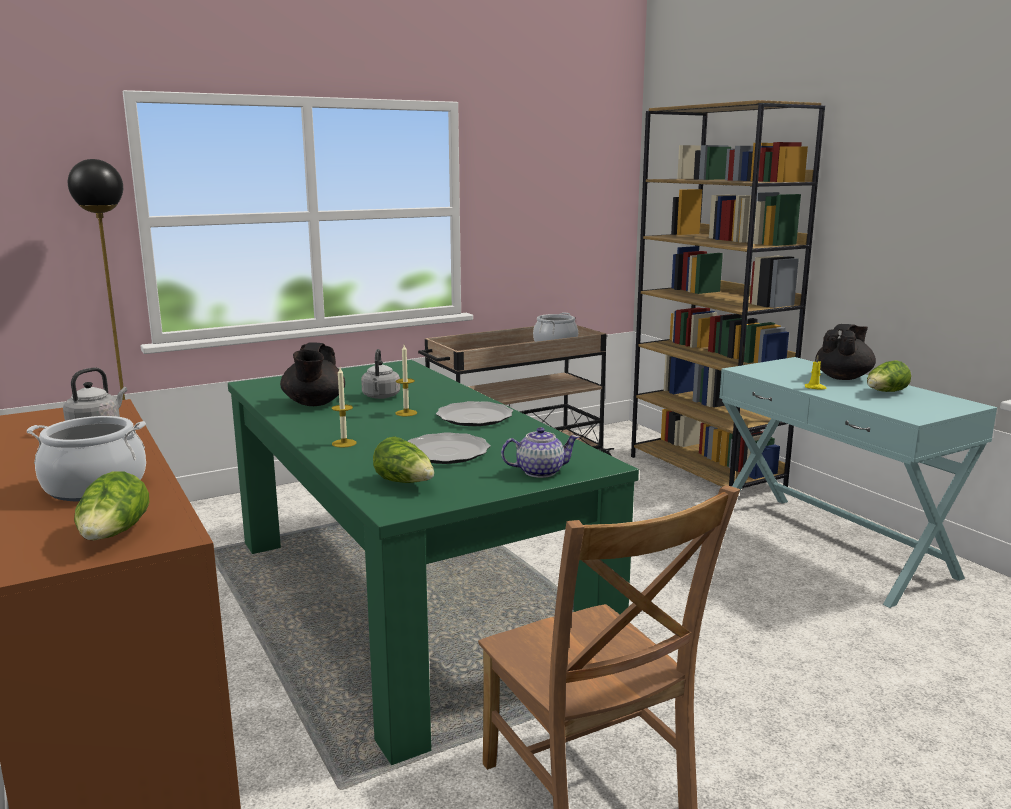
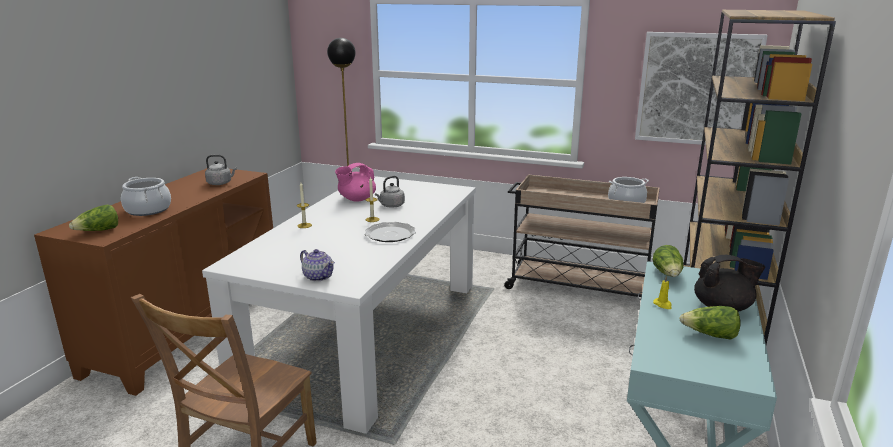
camera: 50 degrees right, 5 degrees up
(314, 403) = (356, 199): black teapot -> pink teapot
(405, 483) = (264, 255): lettuce -> lettuce (668, 274)
(406, 602) = (367, 333): green dining table -> white dining table
(446, 452) = (321, 248): plate -> none
(573, 207) = (697, 89): none -> picture

